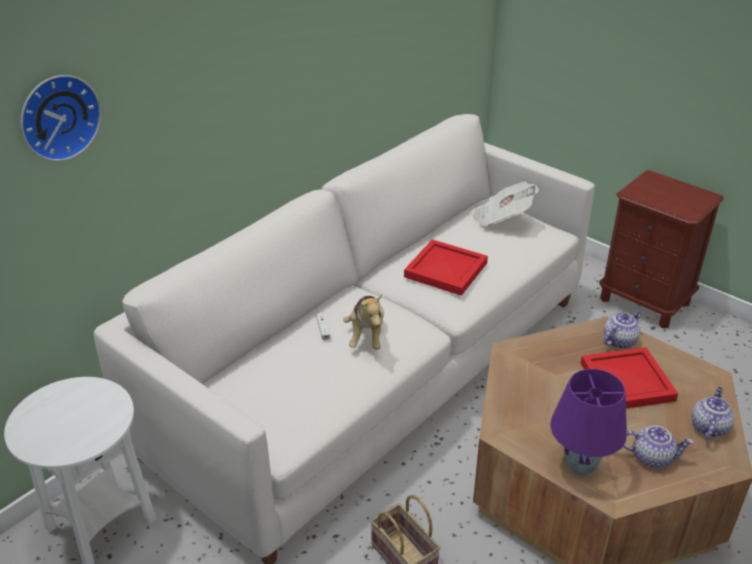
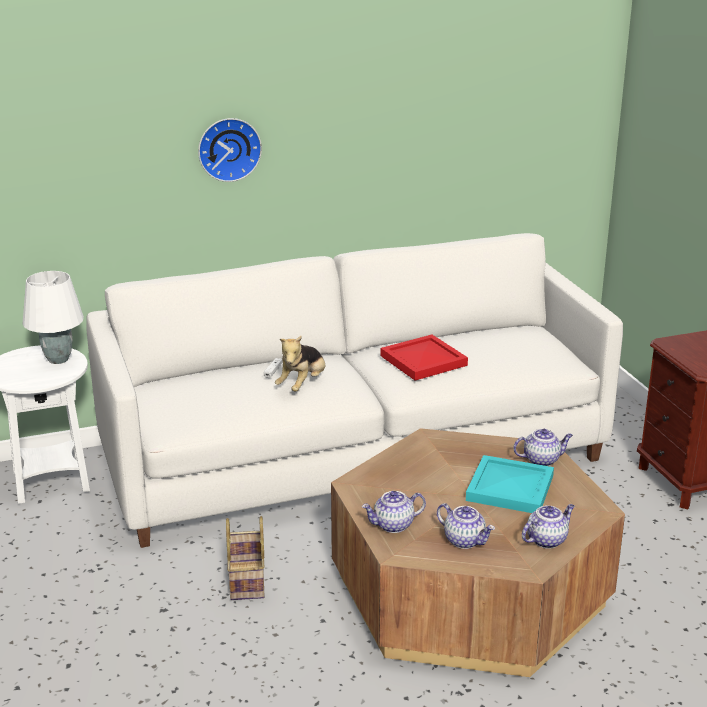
camera: 30 degrees right, 10 degrees down
(58, 116) = (87, 128): wall clock -> wall clock (228, 148)
(87, 399) = (57, 359): none -> white table lamp
(501, 218) = (527, 340): newspaper -> none
(581, 466) = (393, 525): purple table lamp -> teapot
(625, 381) = (509, 487): red tray -> turquoise tray

